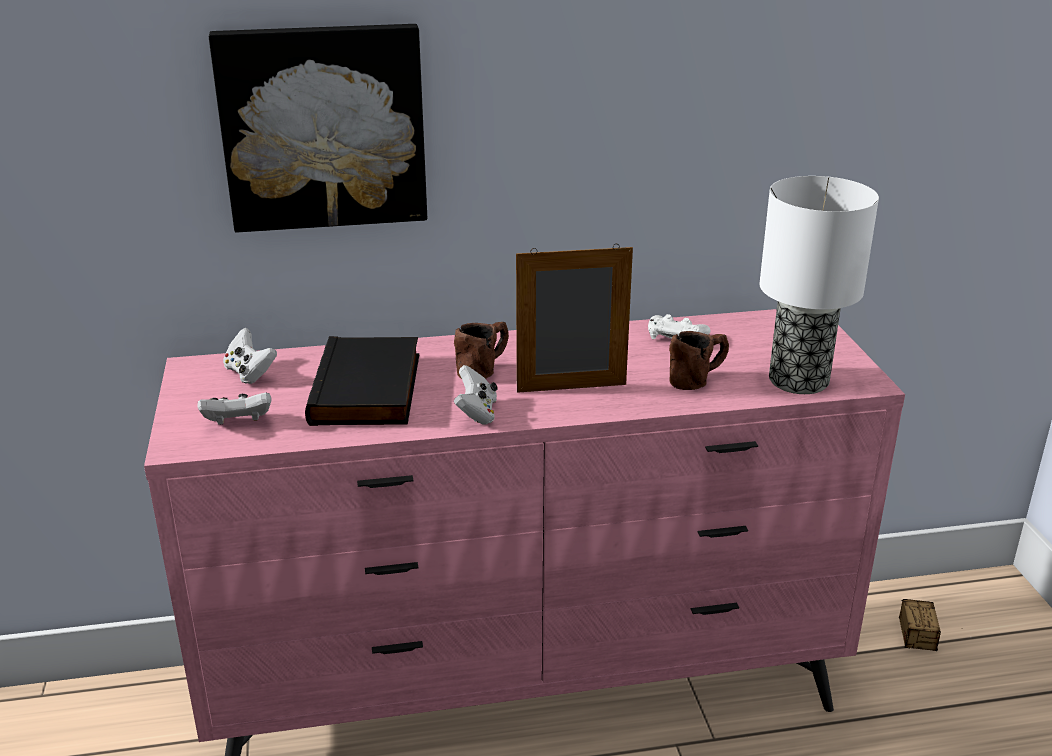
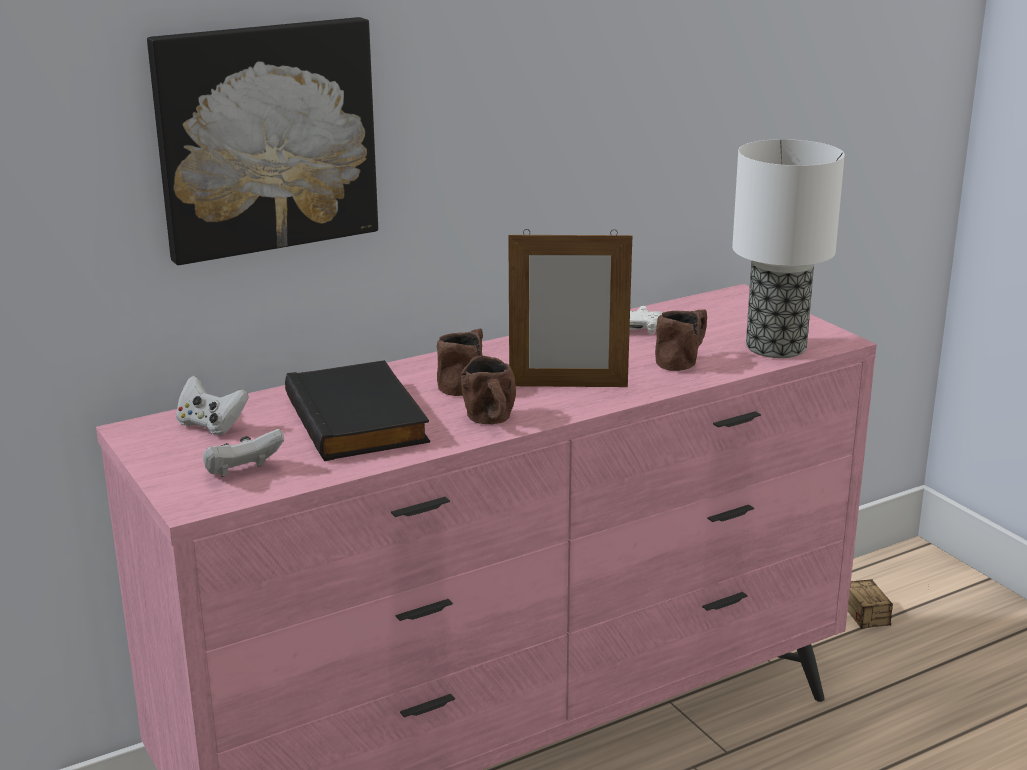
camera: 20 degrees left, 5 degrees down
(476, 413) = (492, 422): white game controller -> brown mug
(571, 388) = (568, 386): picture frame -> picture frame turned 150 degrees counterclockwise

